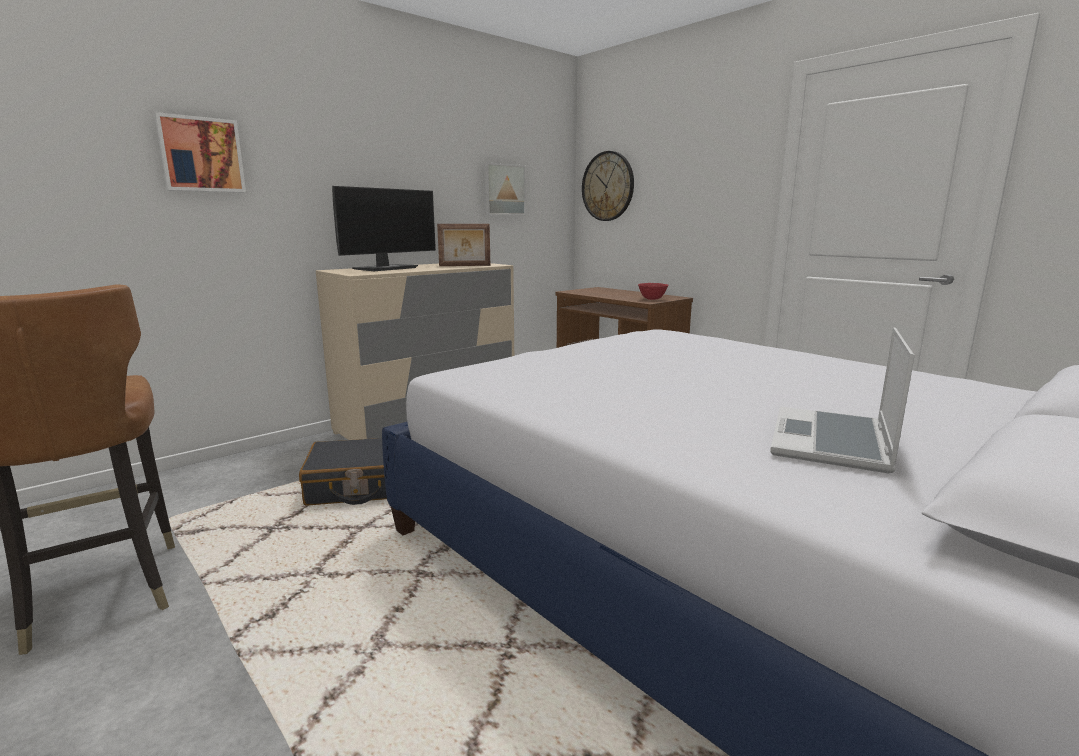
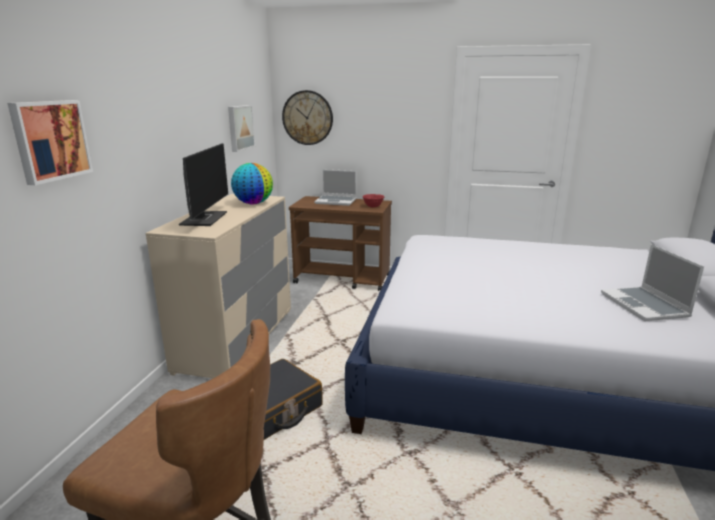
camera: 35 degrees left, 5 degrees up
(465, 266) = (253, 203): picture frame -> globe
(620, 292) = (336, 201): none -> laptop

